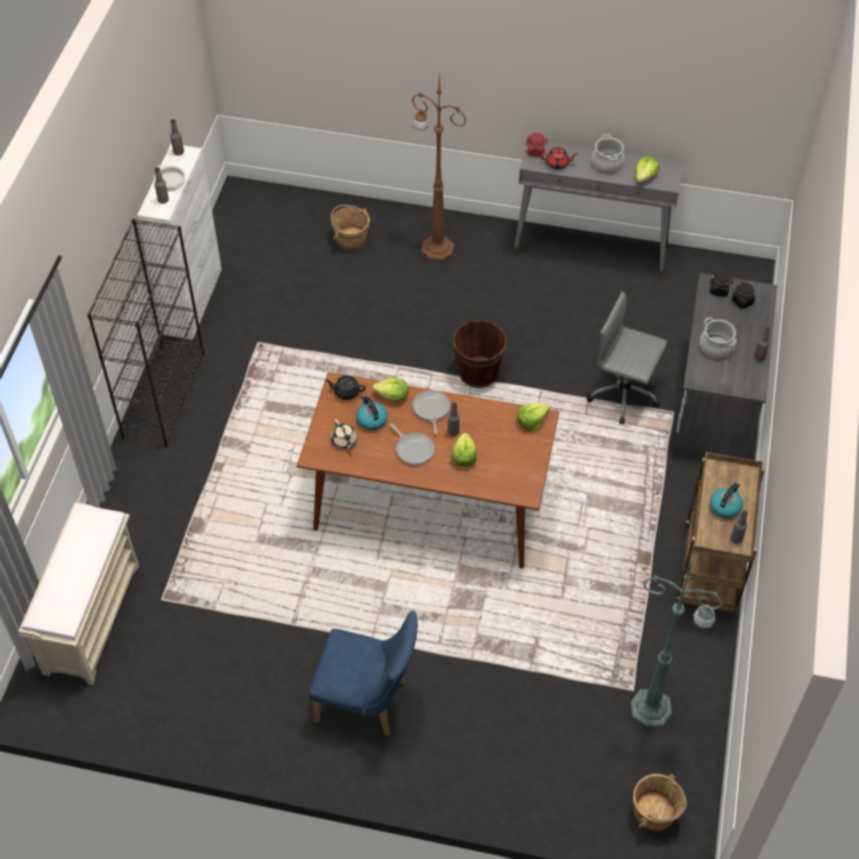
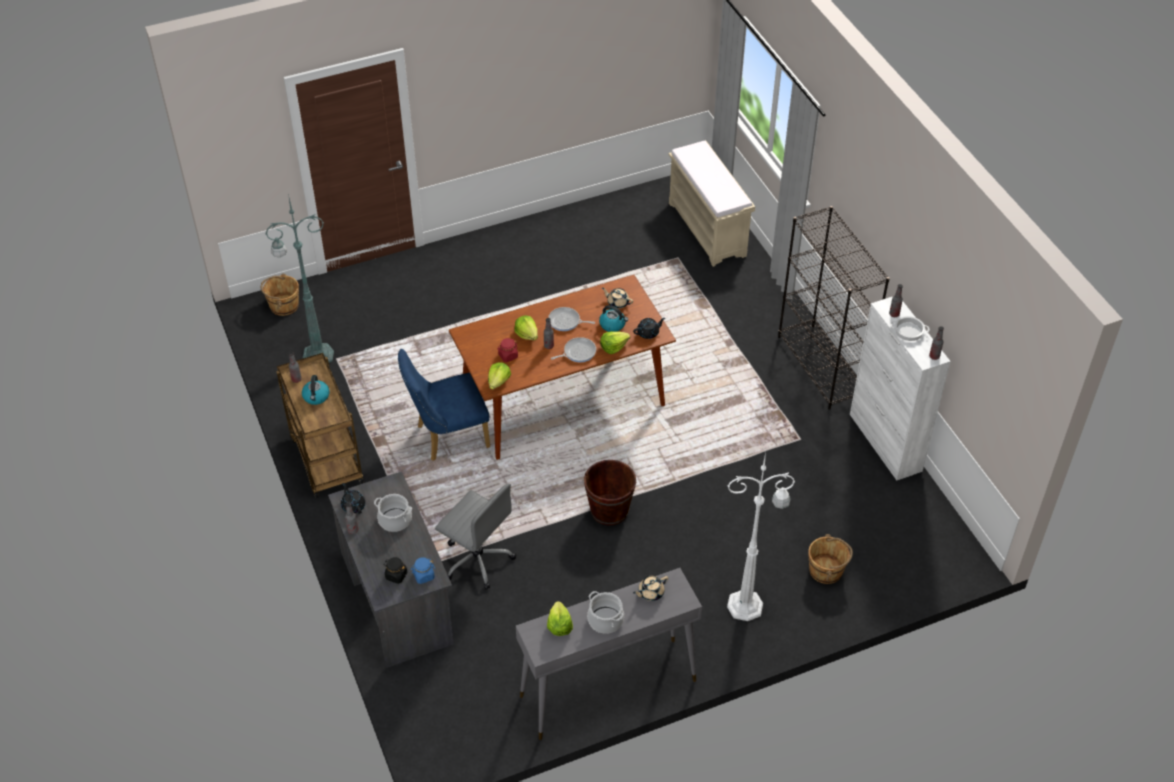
camera: 145 degrees right, 5 degrees down
(368, 702) = (500, 272): blue chair -> blue chair (447, 437)
(431, 409) = (577, 352): frying pan -> frying pan turned 75 degrees counterclockwise
(436, 248) = (747, 606): brown floor lamp -> white floor lamp
(535, 151) = (681, 595): red jar -> red jar (508, 356)
(557, 164) = (650, 592): red teapot -> beige teapot
(624, 394) = (477, 559): grey office chair -> grey office chair turned 45 degrees clockwise
(719, 290) = (423, 576): black jar -> blue jar
(747, 378) = (353, 505): none -> black teapot

